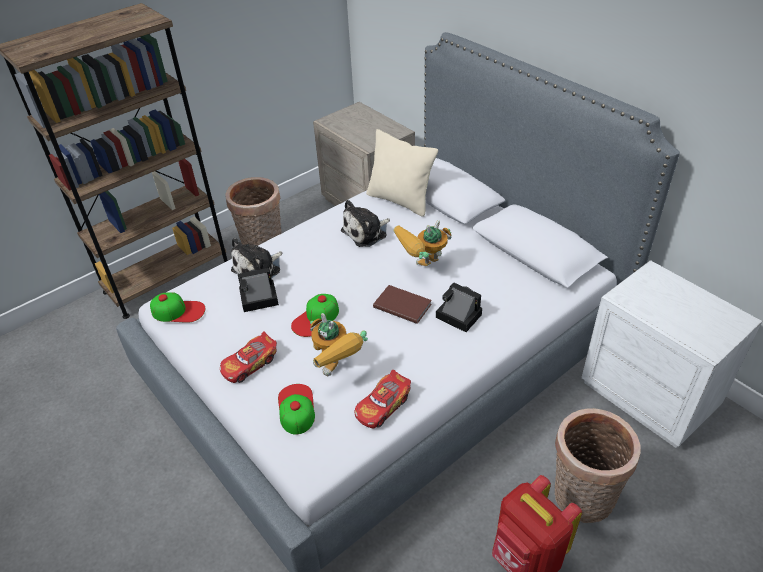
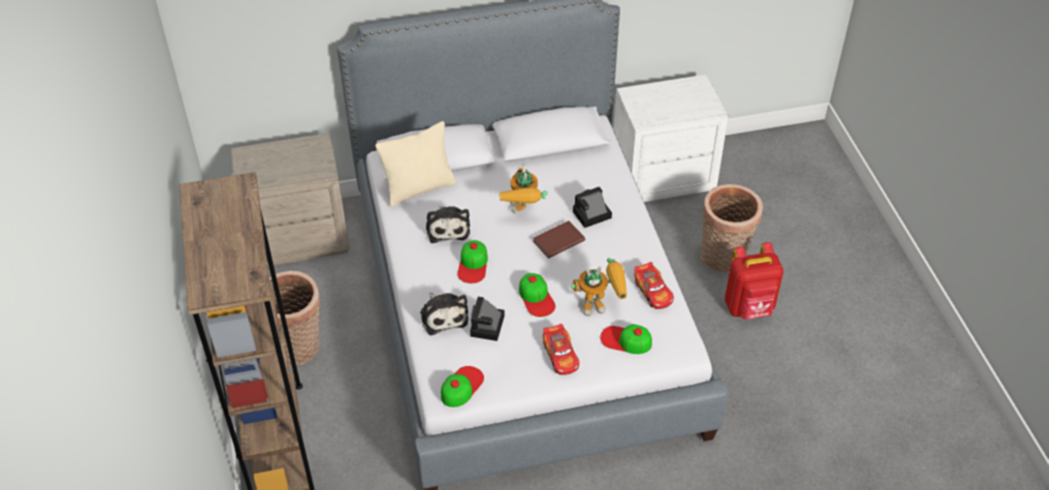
camera: 65 degrees left, 5 degrees up
(331, 263) = (473, 264): none -> cap

